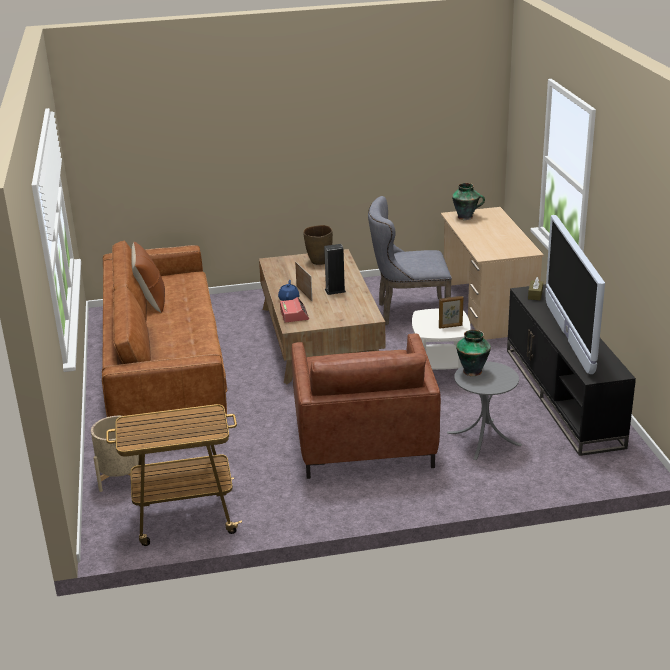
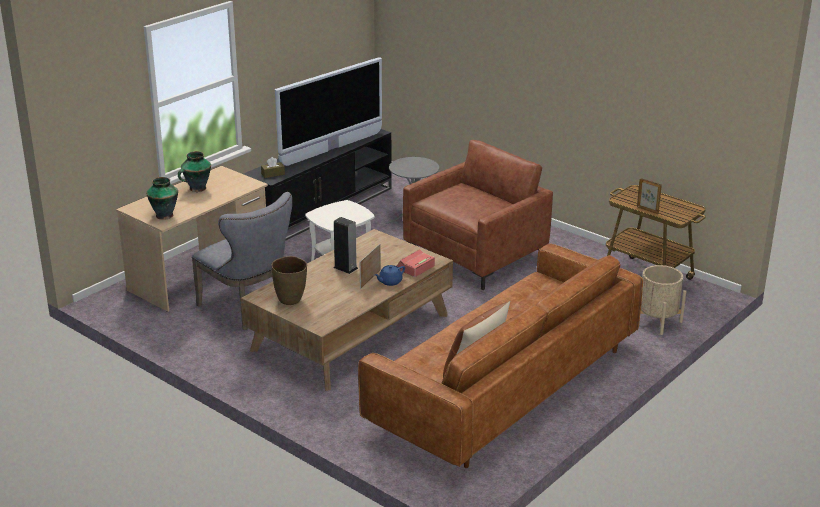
camera: 130 degrees left, 0 degrees up
(450, 326) = (342, 209): picture frame -> picture frame (647, 210)
(472, 371) = (412, 172): vase -> vase (197, 189)

